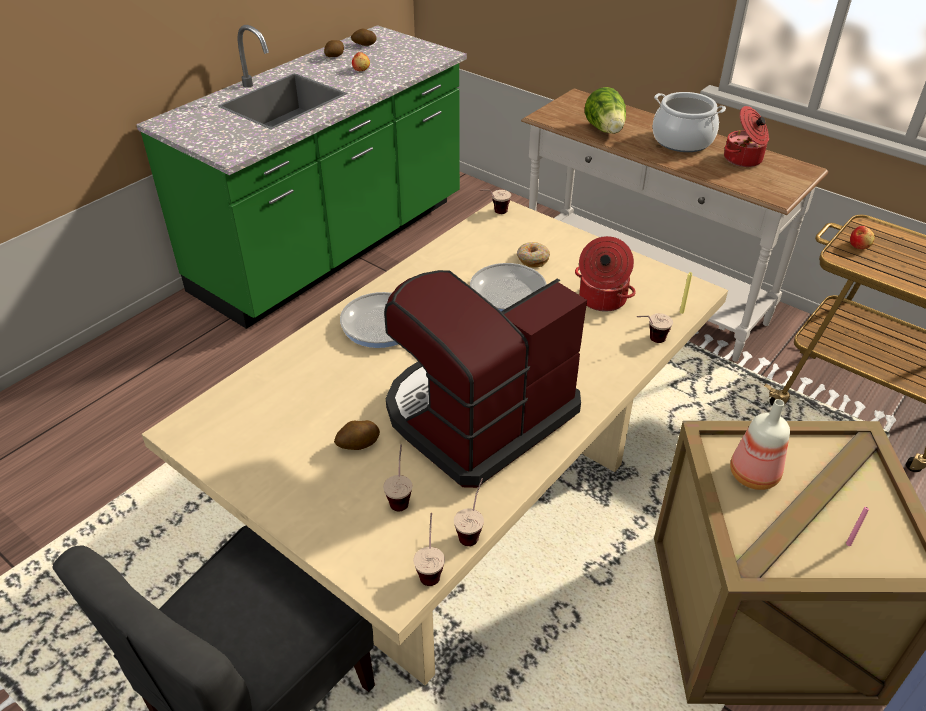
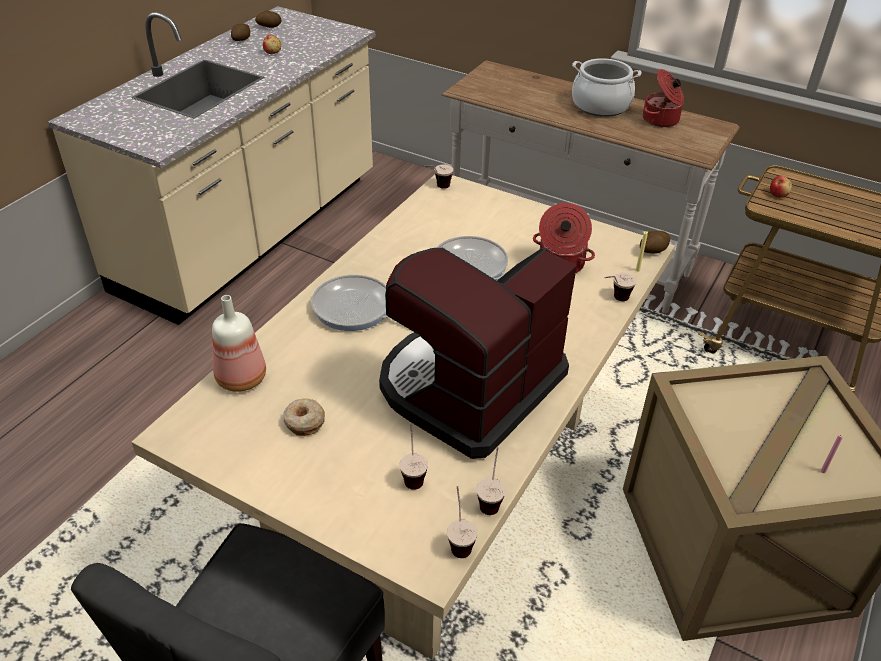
camera: 10 degrees left, 0 degrees up
(333, 247) = (253, 234): green counter -> beige counter
(358, 445) = (358, 428): potato -> potato (652, 251)
(532, 259) = (485, 230): donut -> donut (304, 422)
(605, 130) = (526, 100): lettuce -> none
(752, 474) = (724, 417): bottle -> bottle (240, 378)

